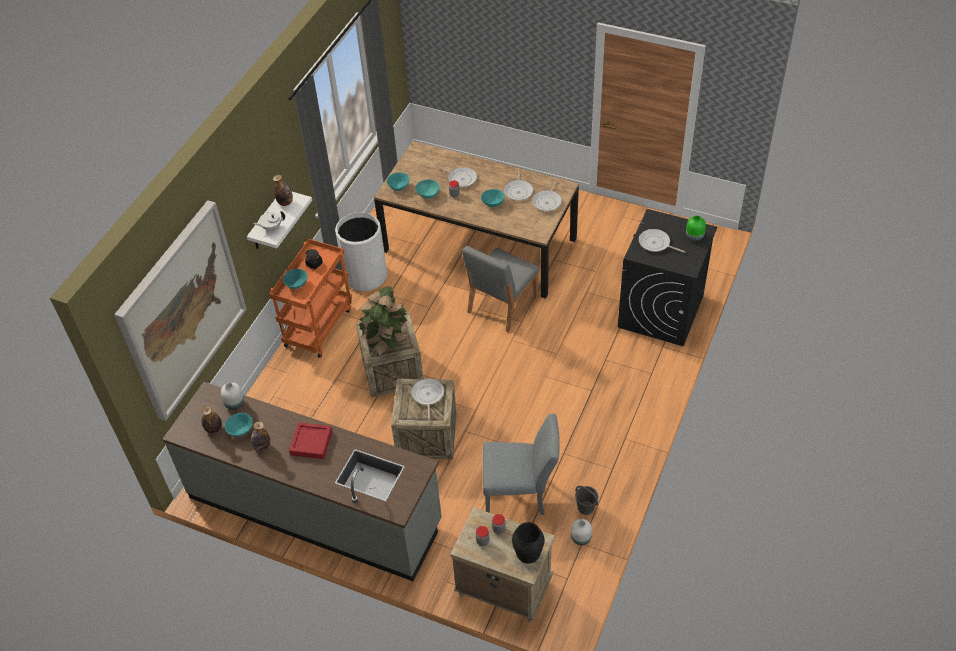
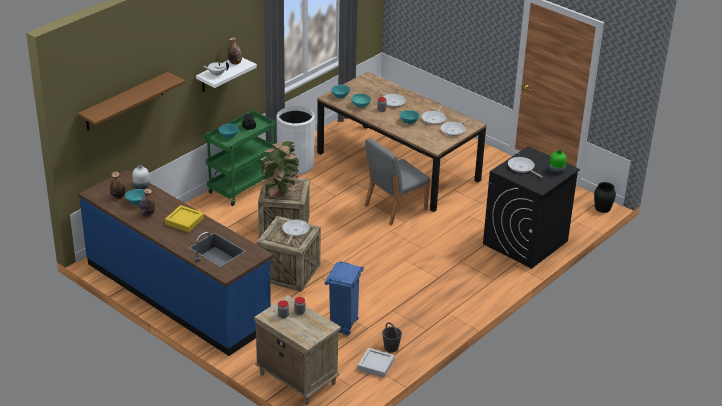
camera: 15 degrees right, 15 degrees down
(182, 310) = (124, 101): picture -> brown shelf
(311, 443) = (184, 221): red tray -> yellow tray
(315, 509) = (177, 294): grey counter -> blue counter
(318, 326) = (242, 186): orange cart -> green cart
(520, 494) = (343, 326): grey chair -> blue trash can
(528, 552) = (314, 331): black vase -> black vase (602, 208)
(580, 538) = (376, 365): white vase -> grey tray

